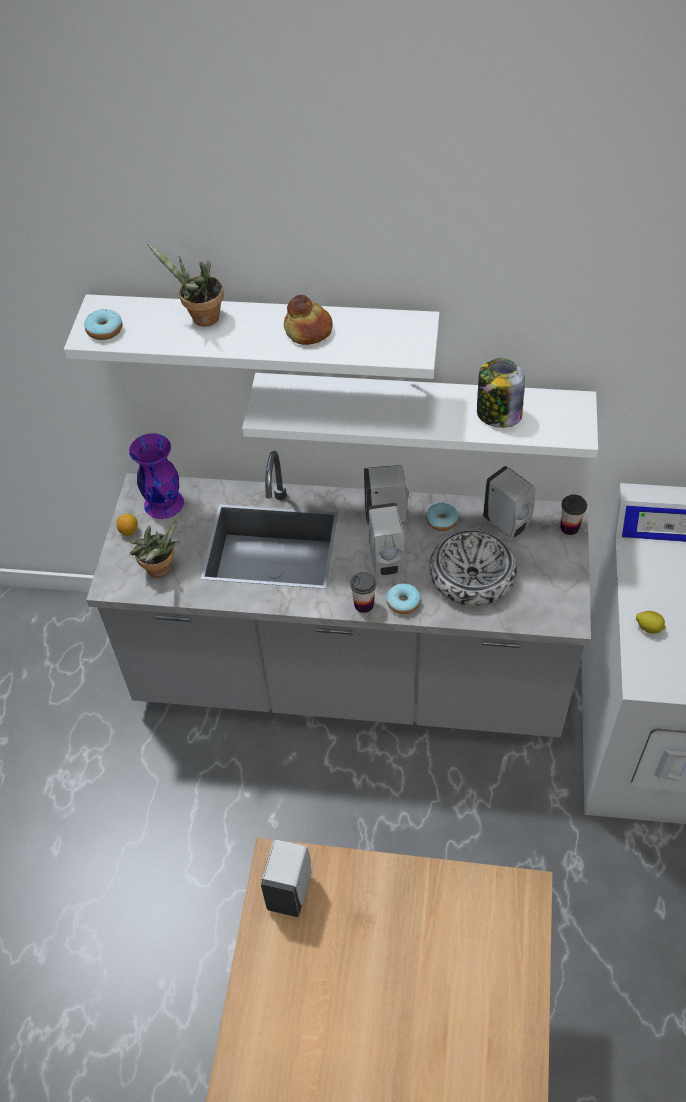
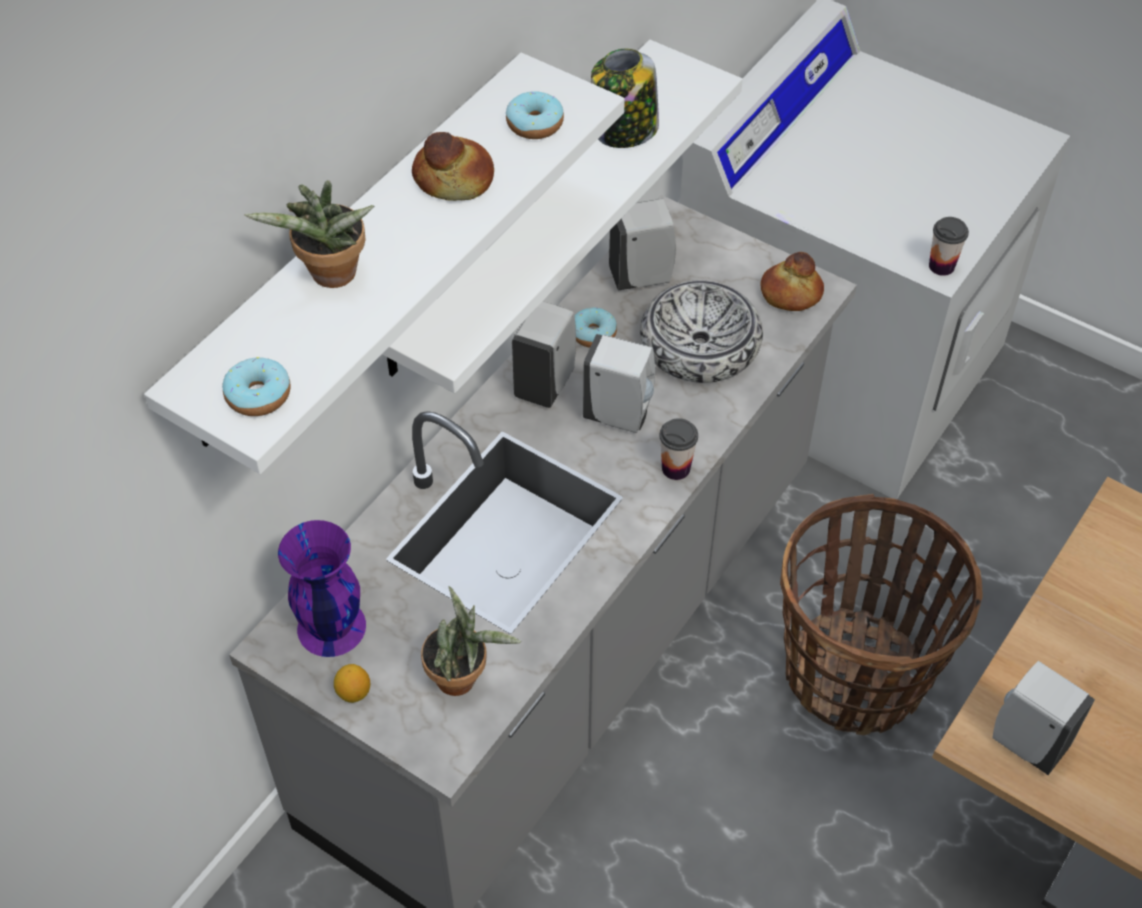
camera: 65 degrees left, 0 degrees up
(403, 602) = (698, 428): donut -> donut (535, 124)
(425, 844) = (854, 675): none -> basket
(552, 605) = (790, 294): none -> bread
(569, 527) = (686, 226): cup -> cup (941, 266)
(648, 627) = (870, 231): lemon -> none

